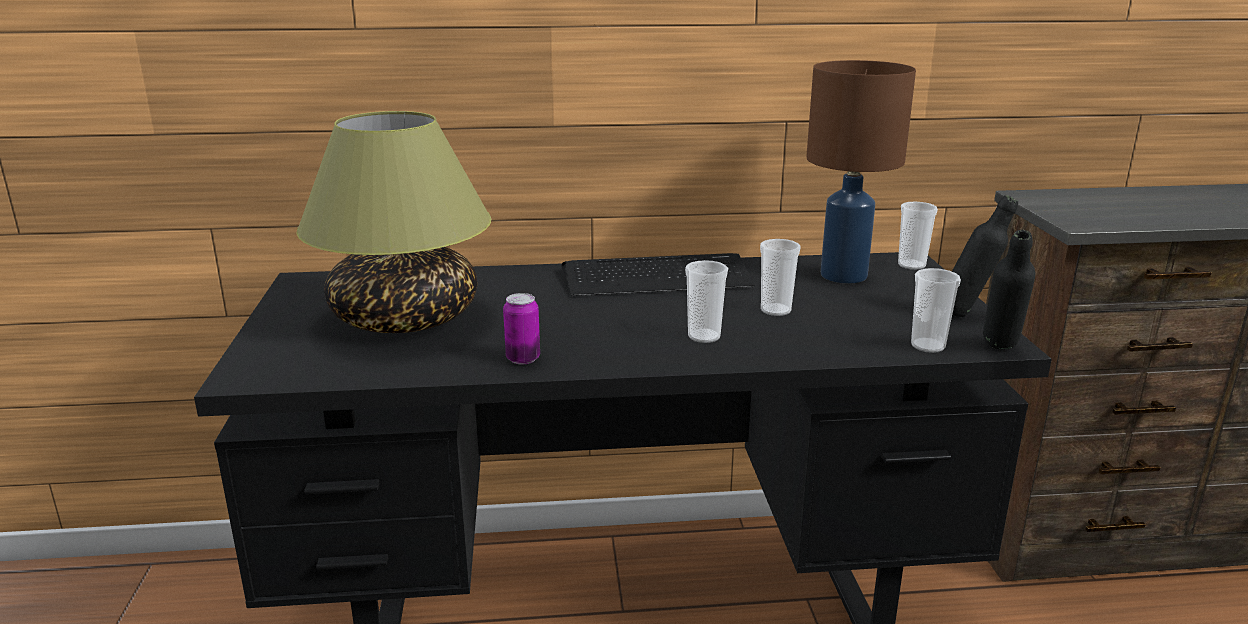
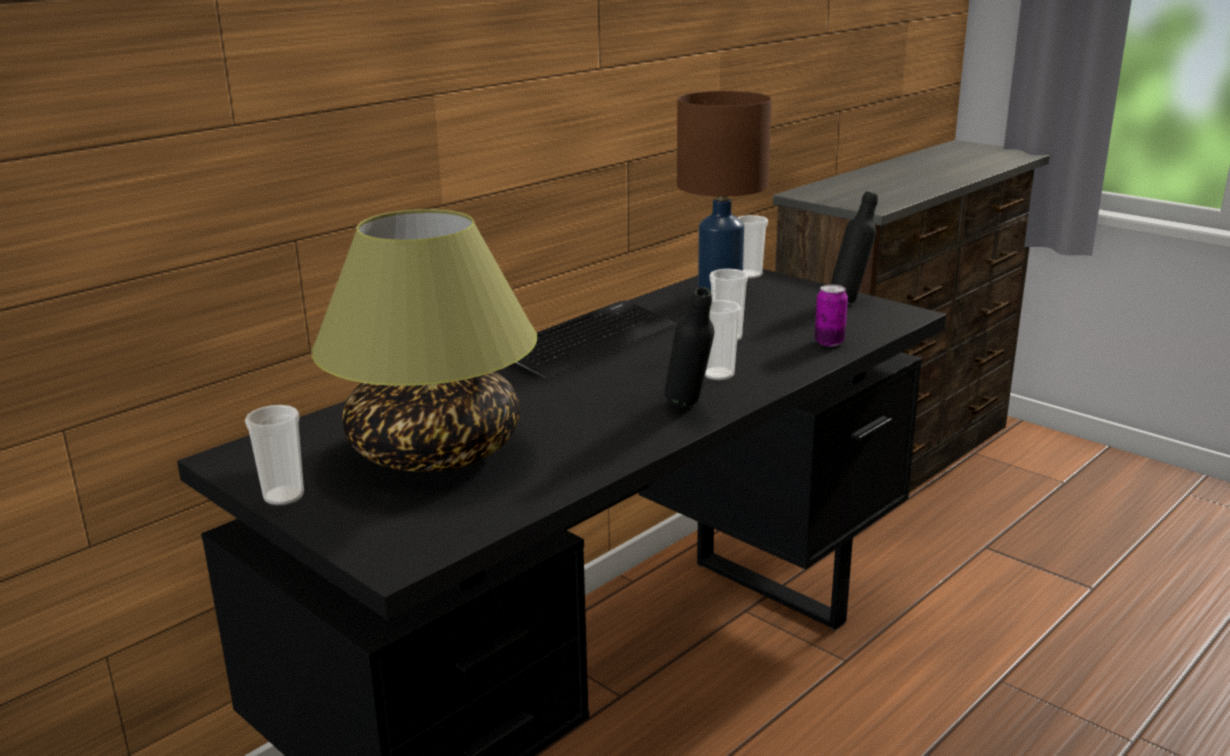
camera: 40 degrees left, 0 degrees up
(523, 358) = (619, 442): can -> can (829, 342)
(927, 346) = (869, 329): cup -> cup (284, 496)
(1000, 351) = (914, 319): black bottle -> black bottle (689, 410)

